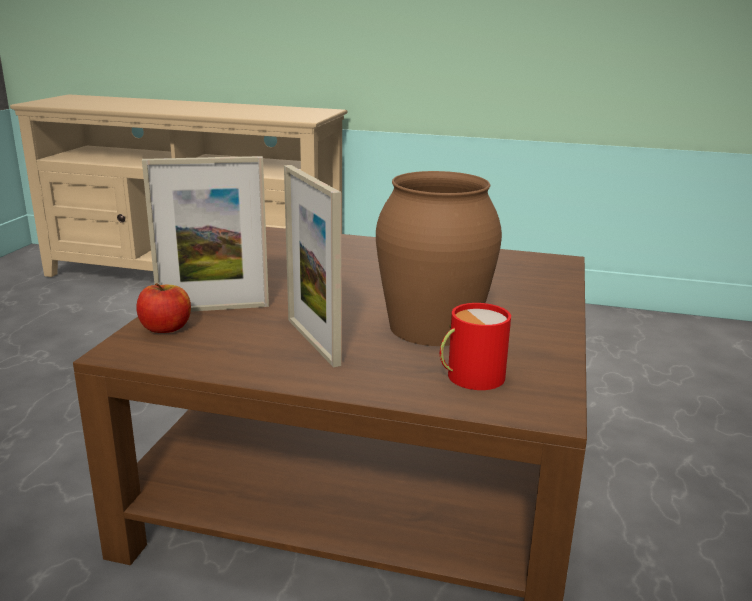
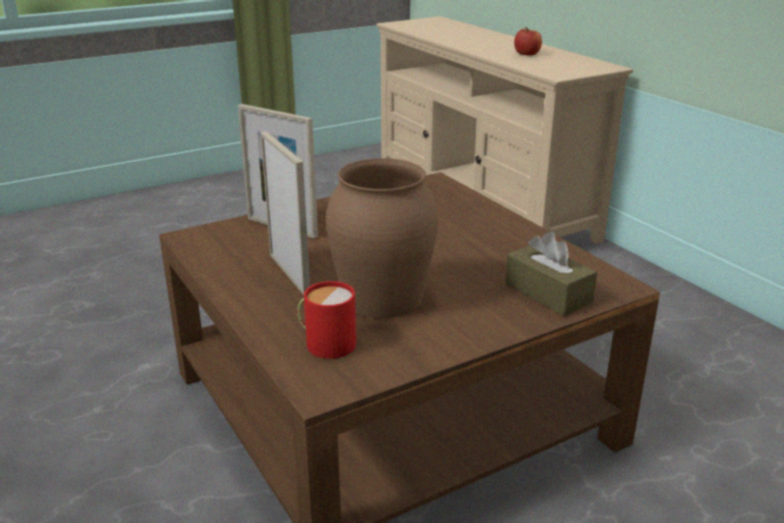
camera: 45 degrees right, 5 degrees up
(166, 328) = (233, 231): apple -> apple (527, 54)
(312, 341) = (289, 274): picture frame -> picture frame turned 135 degrees clockwise
(532, 280) = (548, 293): none -> brown tissue box

